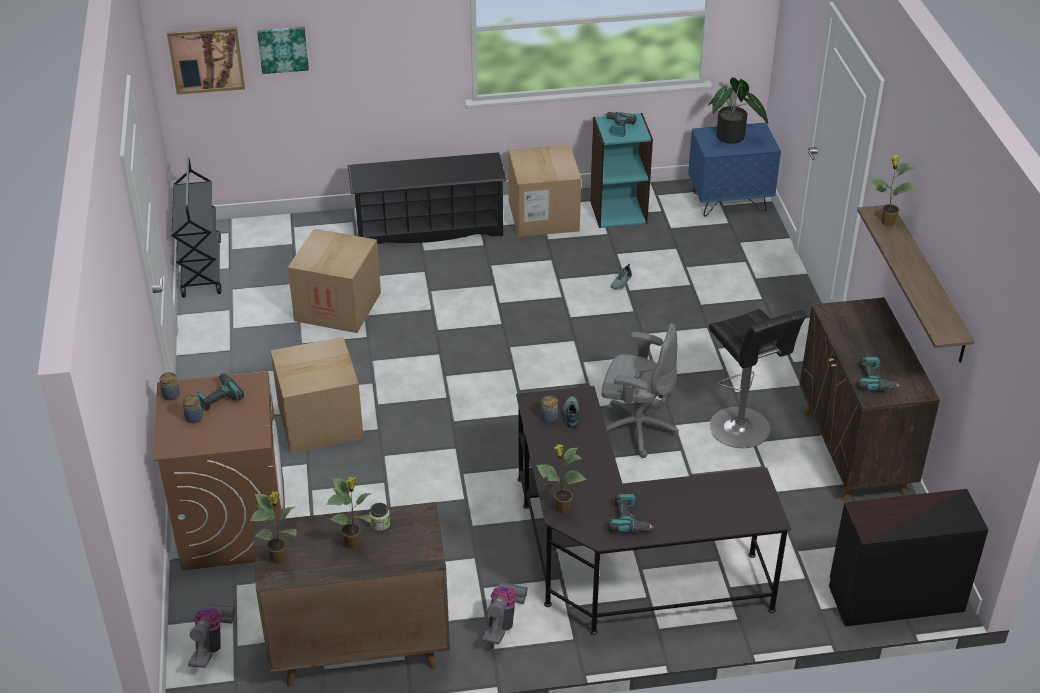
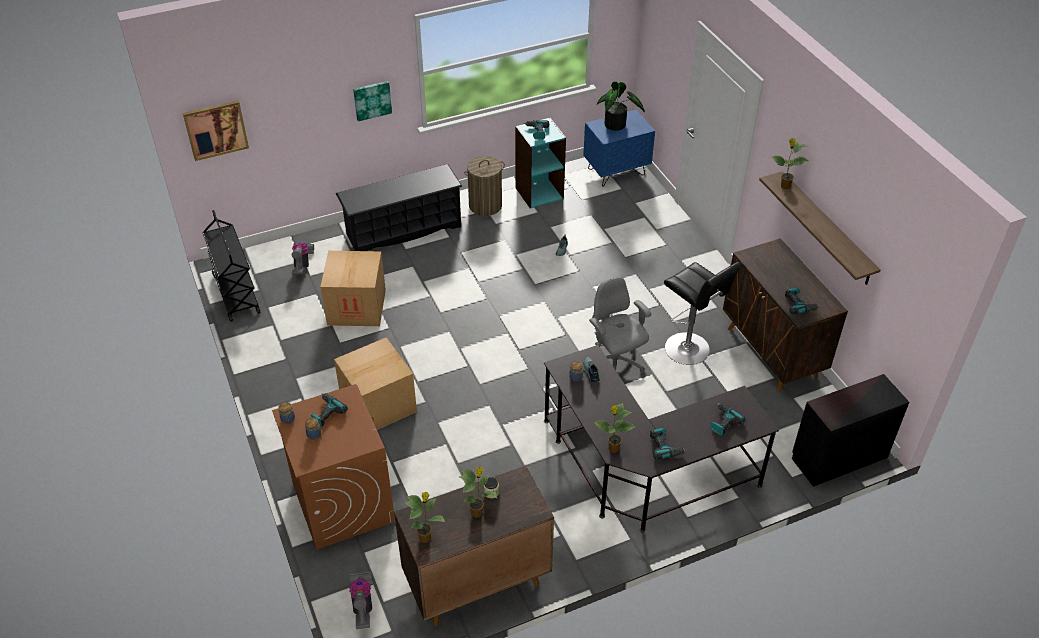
camera: 15 degrees left, 5 degrees up
(283, 49) = (276, 112): picture -> picture (372, 100)
(503, 621) = (575, 537): vacuum cleaner -> vacuum cleaner (303, 264)
(543, 216) = (485, 205): cardboard box -> laundry basket
(636, 429) = (614, 364): grey office chair -> grey office chair turned 120 degrees counterclockwise
(719, 505) = (723, 422): none -> power drill

